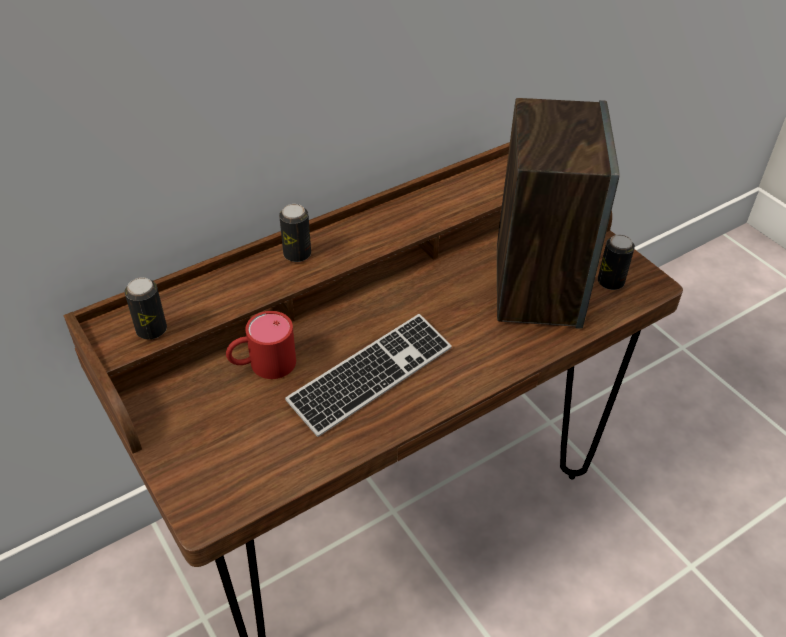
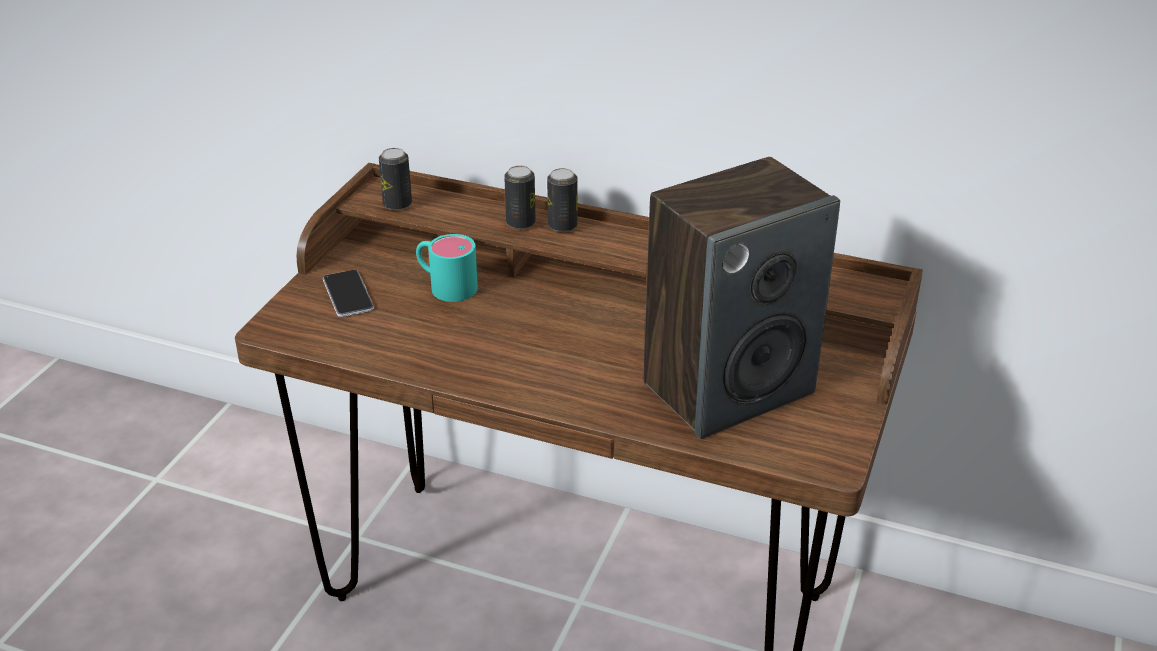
camera: 55 degrees right, 10 degrees down
(208, 434) = (348, 295): none -> phone
(262, 364) = (445, 285): red mug -> turquoise mug
(371, 376) = (493, 342): keyboard -> none
(610, 282) = (798, 434): can -> can (520, 223)

